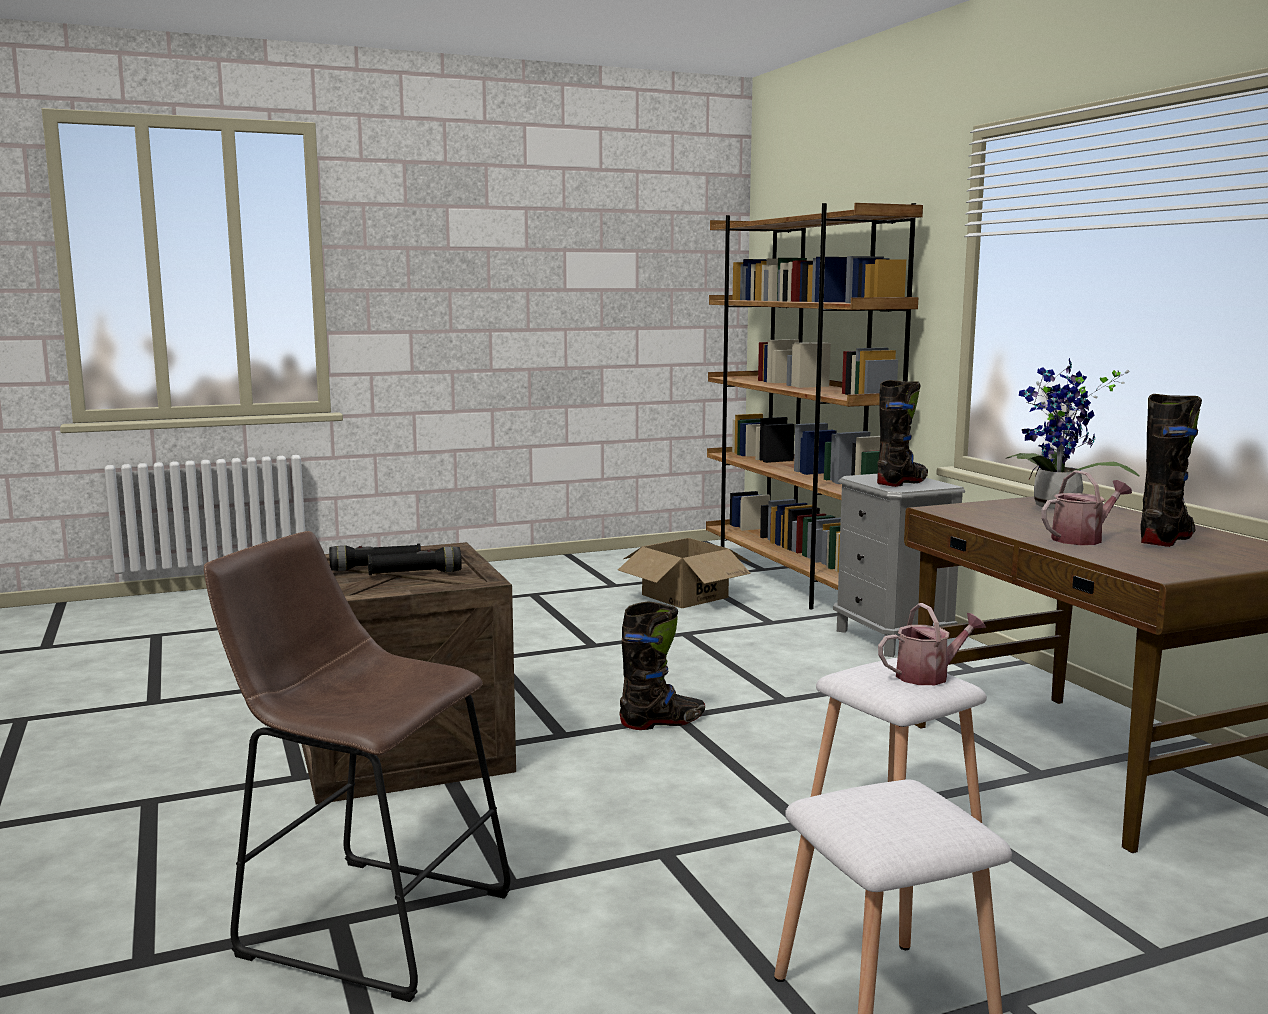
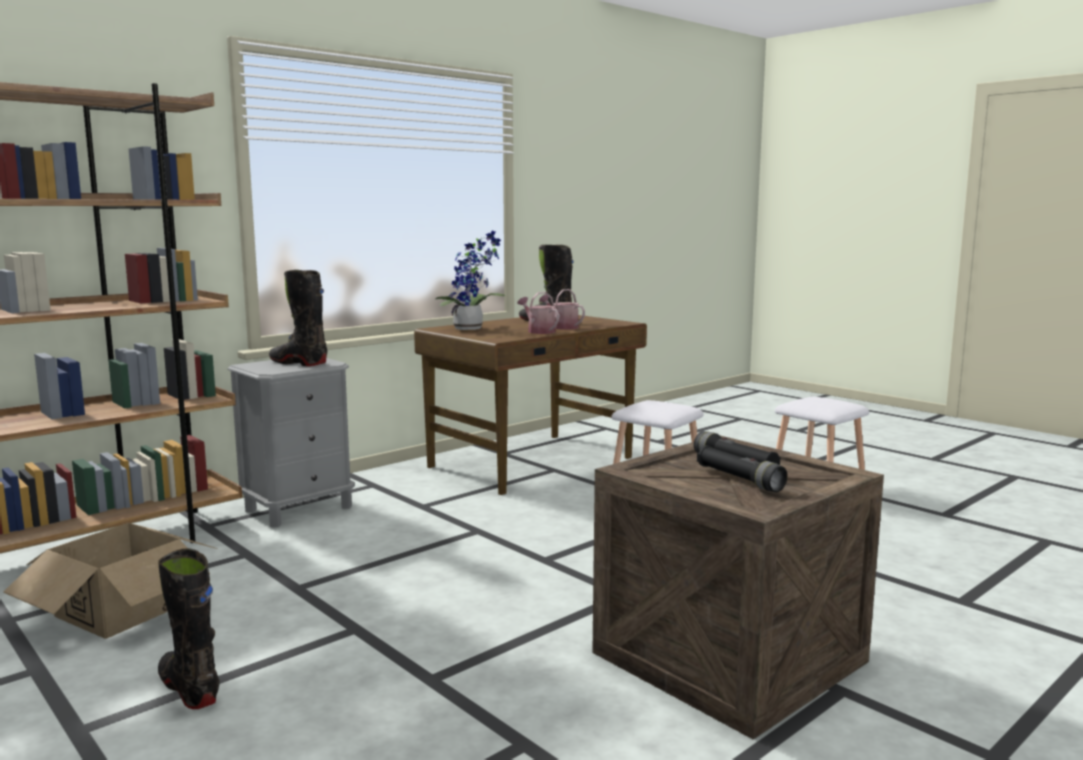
camera: 110 degrees left, 0 degrees up
(364, 920) = (948, 594): brown stool -> none
(663, 722) = (561, 563): black boot -> black boot (189, 688)
(928, 675) = (653, 402): watering can -> watering can (539, 331)

